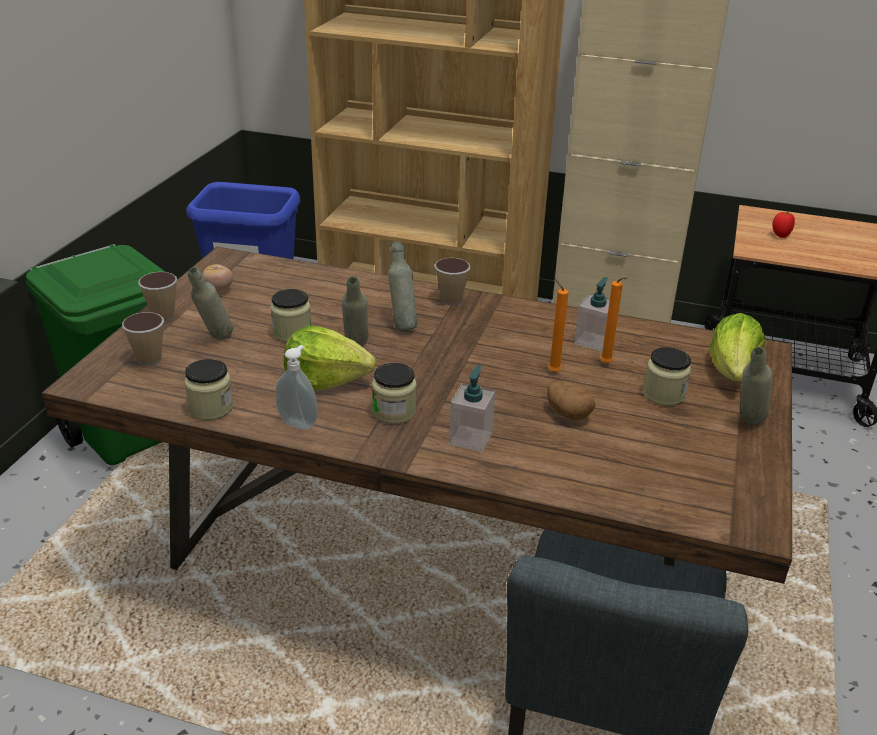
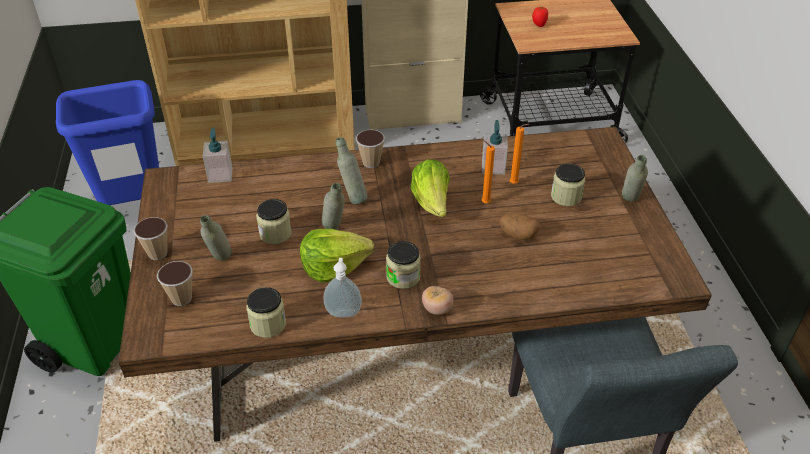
camera: 25 degrees left, 10 degrees up
(218, 290) = (183, 212): tomato -> tomato (437, 309)
(471, 438) = (470, 279): soap dispenser -> soap dispenser (220, 175)
(732, 371) = (594, 162): lettuce -> lettuce (432, 203)

